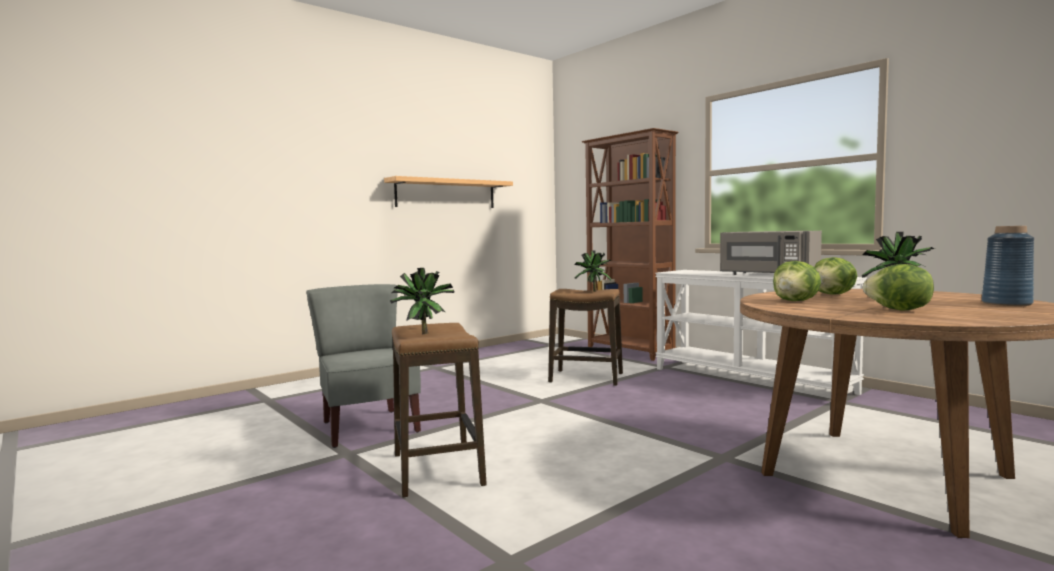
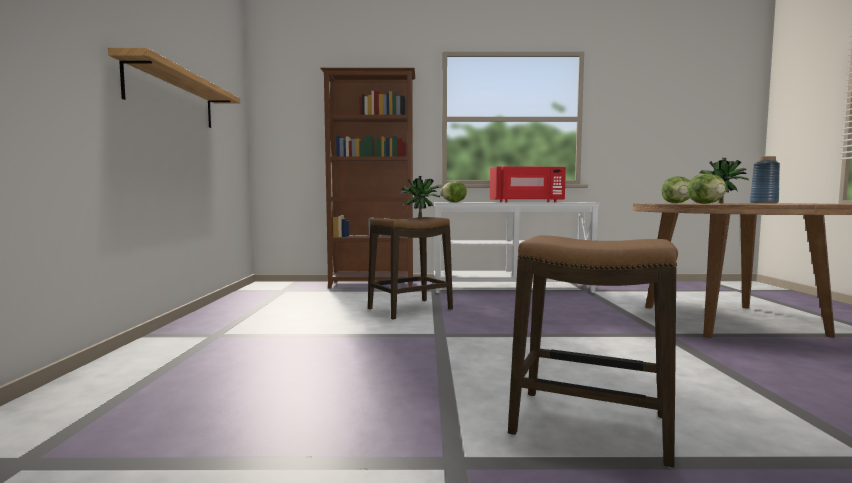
camera: 50 degrees left, 0 degrees up
(368, 427) = (366, 422): grey chair -> none
(422, 333) = (600, 243): potted plant -> none
(767, 275) = (527, 202): grey microwave -> red microwave
(899, 310) = (781, 203): lettuce -> lettuce (454, 202)

